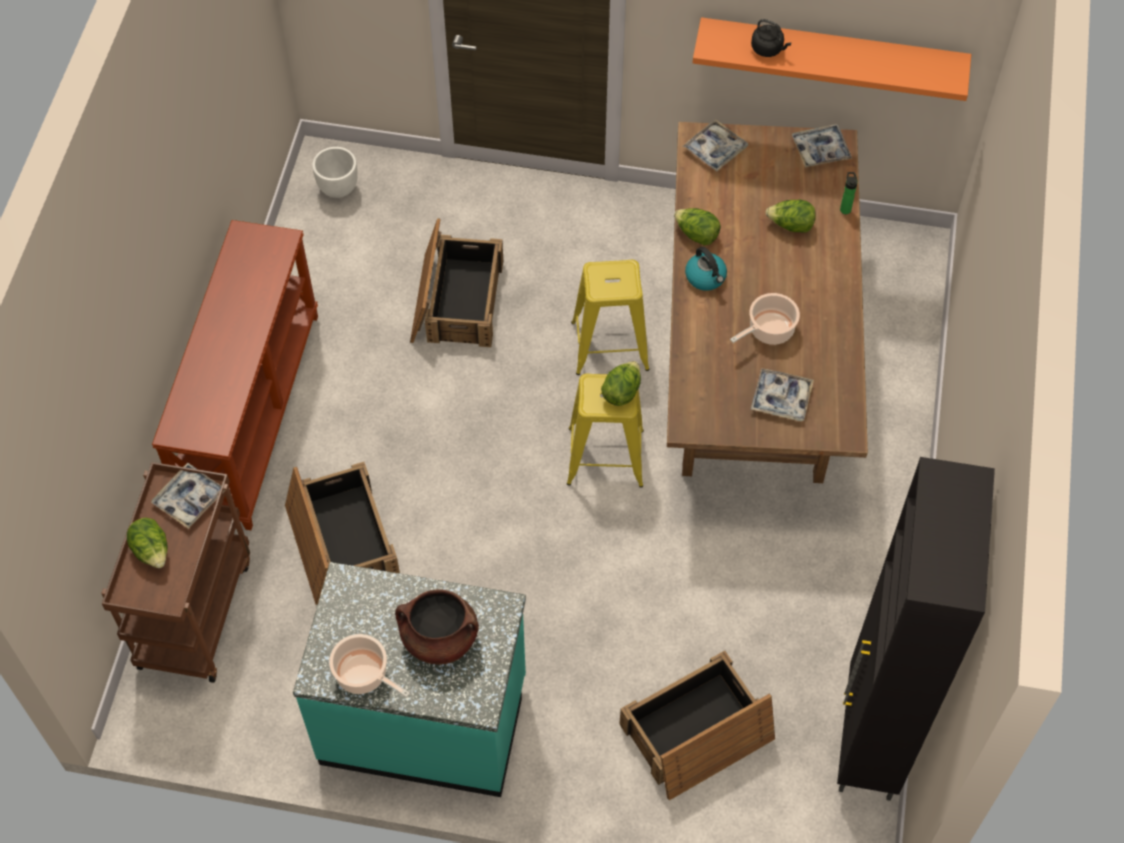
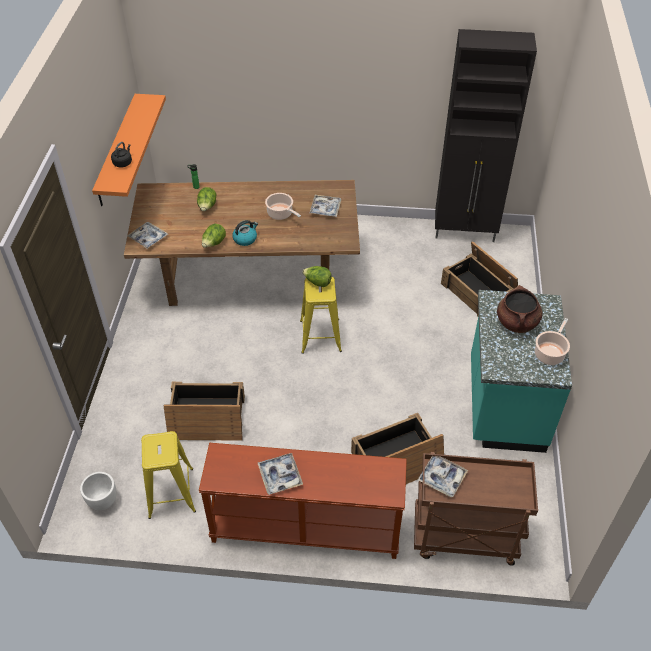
camera: 95 degrees left, 10 degrees down
(152, 551) = (486, 493): lettuce -> none
(610, 345) = (241, 338): yellow stool -> yellow stool (171, 492)
(820, 150) = (152, 196): tray -> tray (280, 476)

